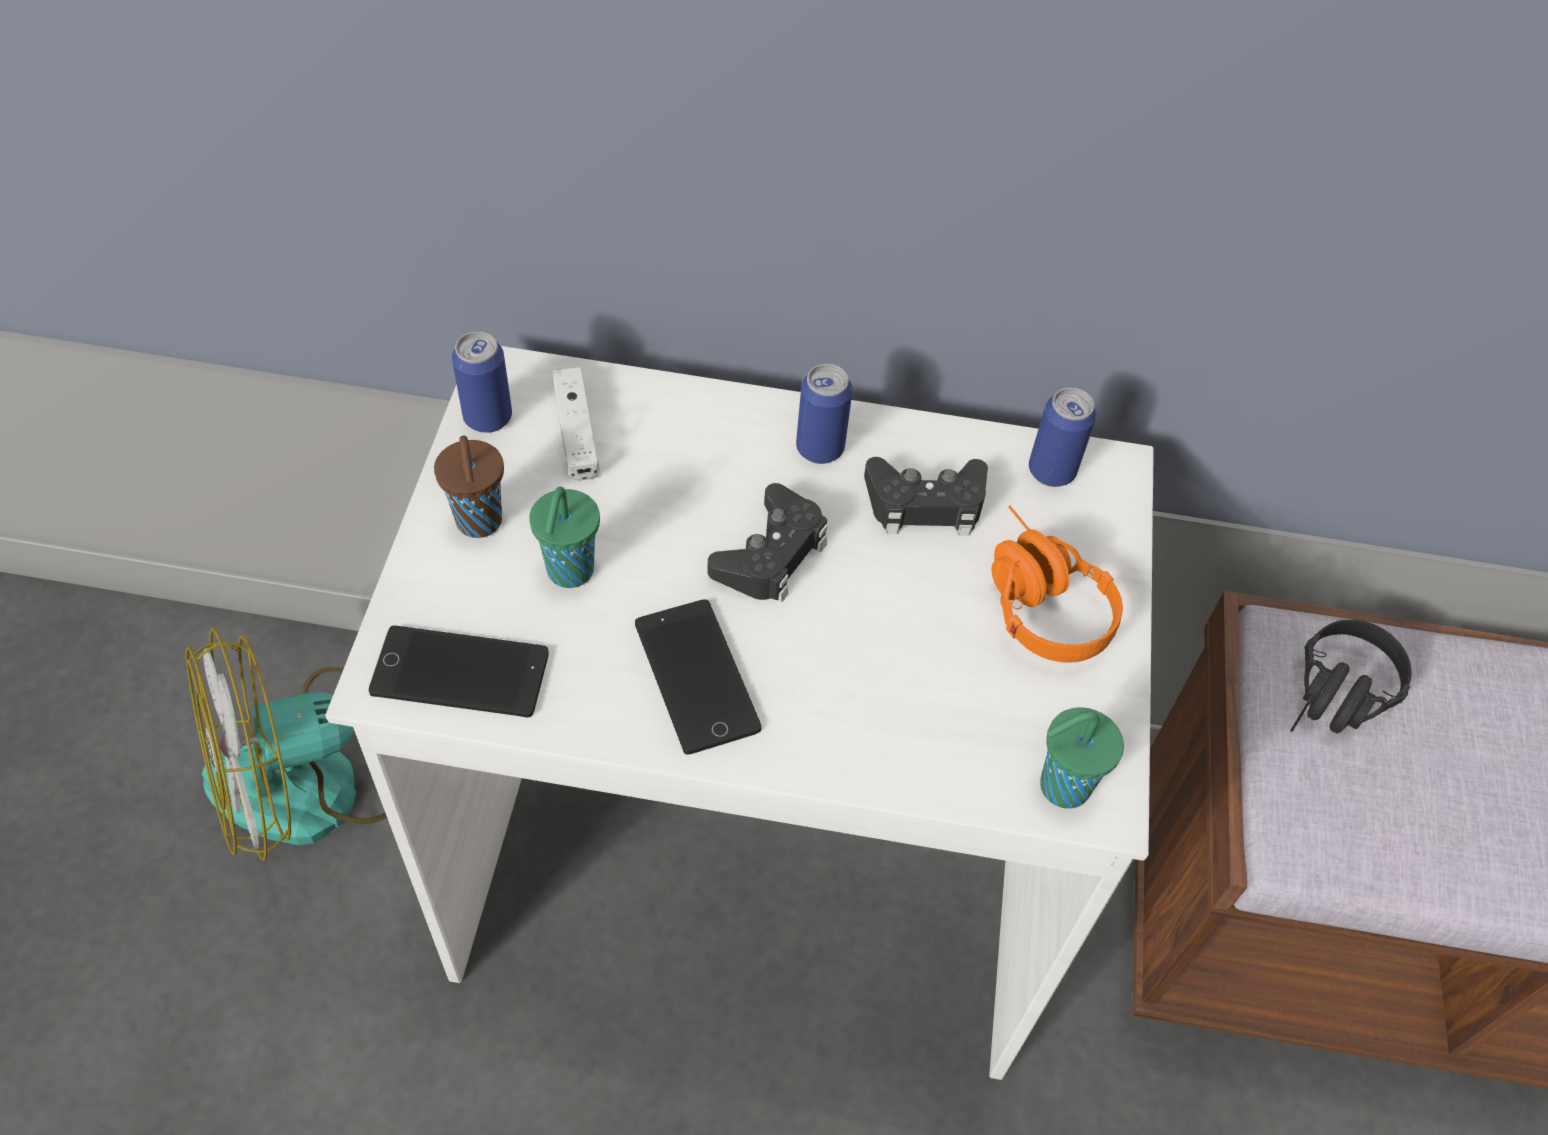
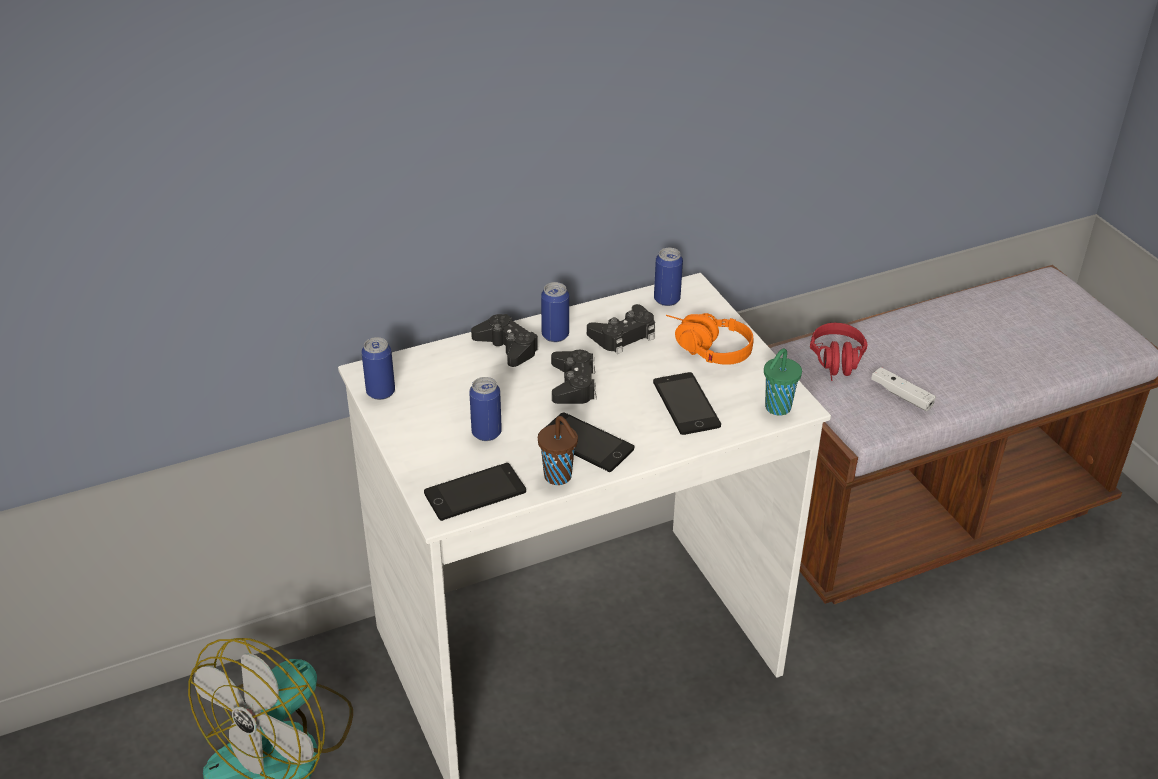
camera: 30 degrees left, 15 degrees down
(479, 523) = (422, 434): brown cup -> brown cup (559, 477)
(569, 573) = (486, 433): green cup -> can
(576, 432) = (432, 379): white game controller -> white game controller (901, 395)
(731, 432) = (507, 347): none -> black game controller
(915, 692) = (686, 404): none -> phone
(1335, 701) = (838, 365): black headphones -> red headphones

